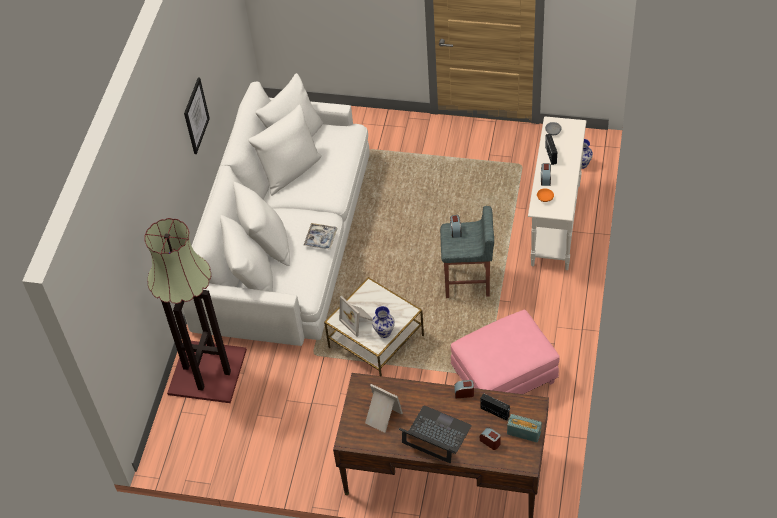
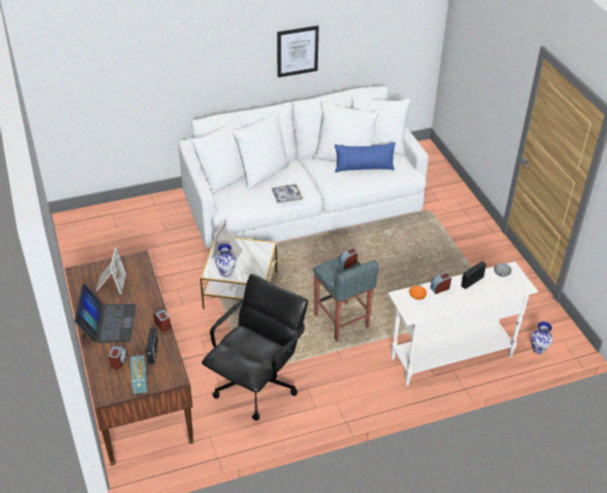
camera: 55 degrees right, 10 degrees down
(206, 371) = (156, 211): floor lamp -> none
(322, 162) = (364, 168): none -> blue pillow
(504, 376) = (257, 385): pink ottoman -> black office chair

